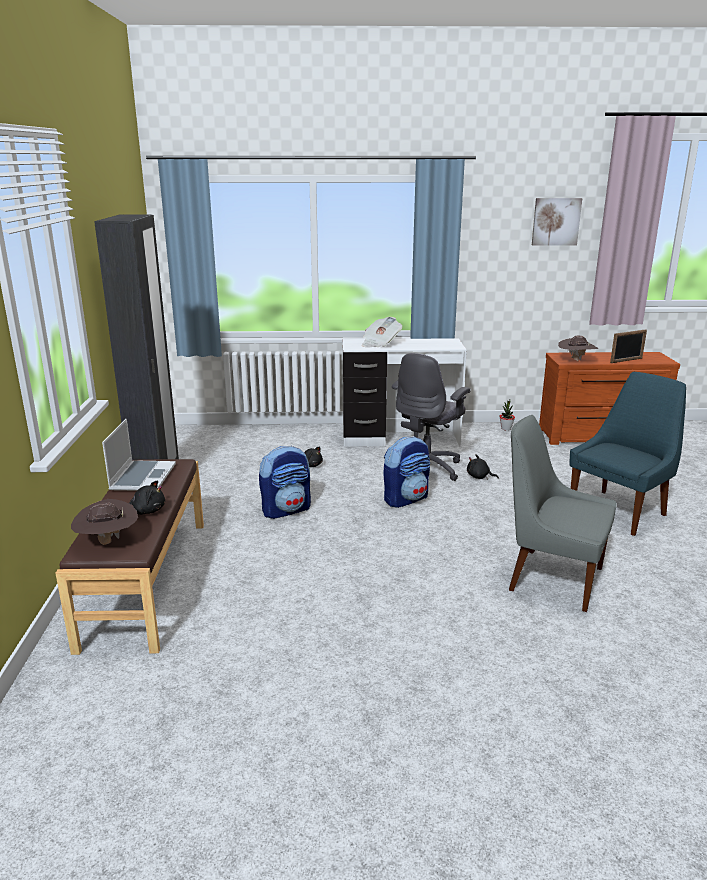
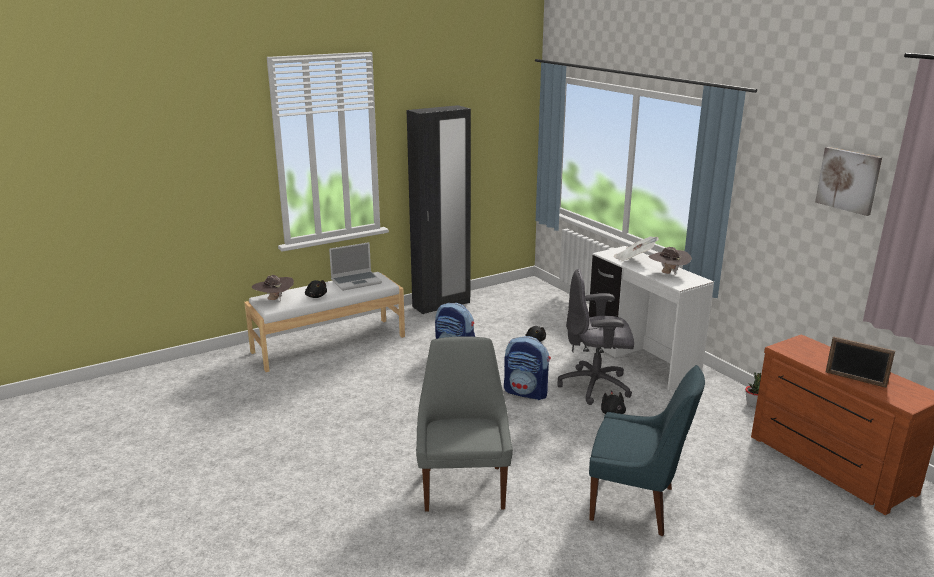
camera: 60 degrees right, 0 degrees up
(145, 580) = (329, 344): brown bench -> white bench
(576, 361) = (793, 353): brown hat -> brown hat (667, 273)

